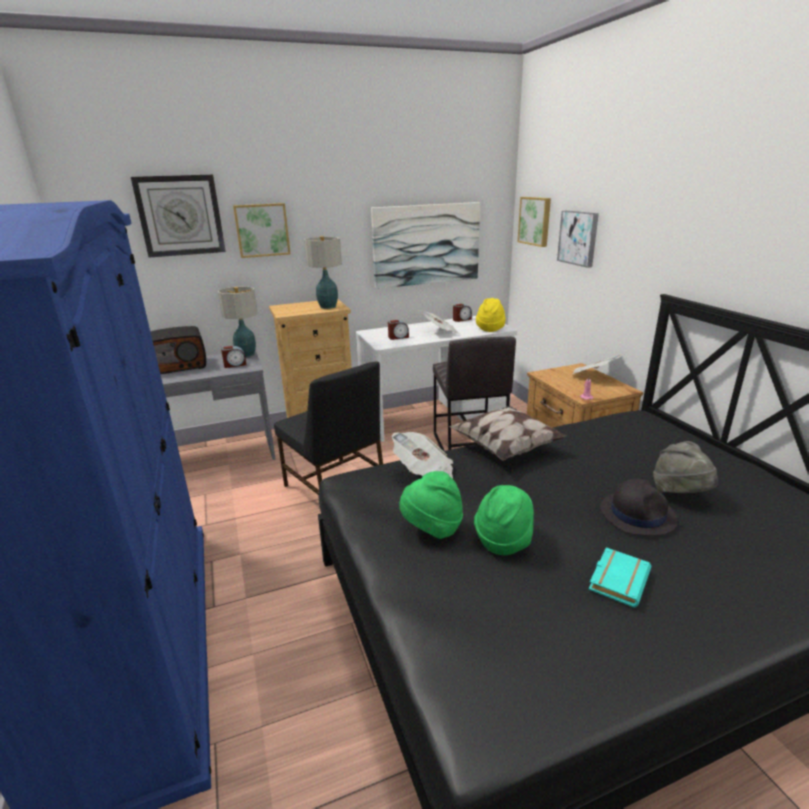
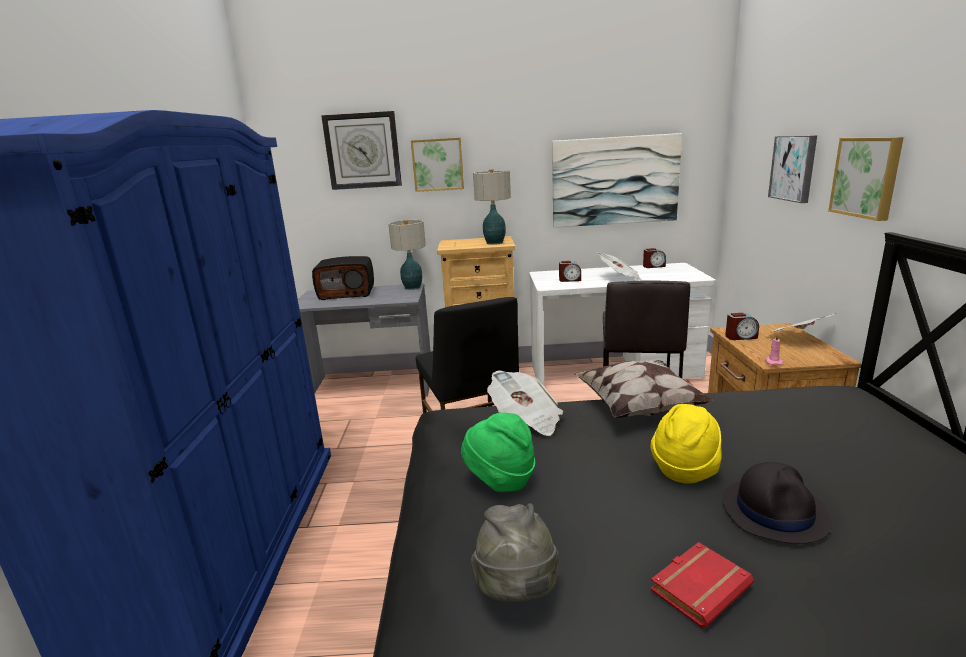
camera: 20 degrees right, 5 degrees down
(235, 365) = (396, 295): alarm clock -> alarm clock (740, 337)
(490, 328) = (682, 276): yellow hat -> yellow hat (685, 468)
(503, 539) = (576, 508): green hat -> none
(535, 221) = (748, 152): picture -> picture (867, 177)
(617, 579) = (699, 586): turquoise book -> red book
(680, 494) = (856, 498): grey hat -> grey hat (517, 592)

